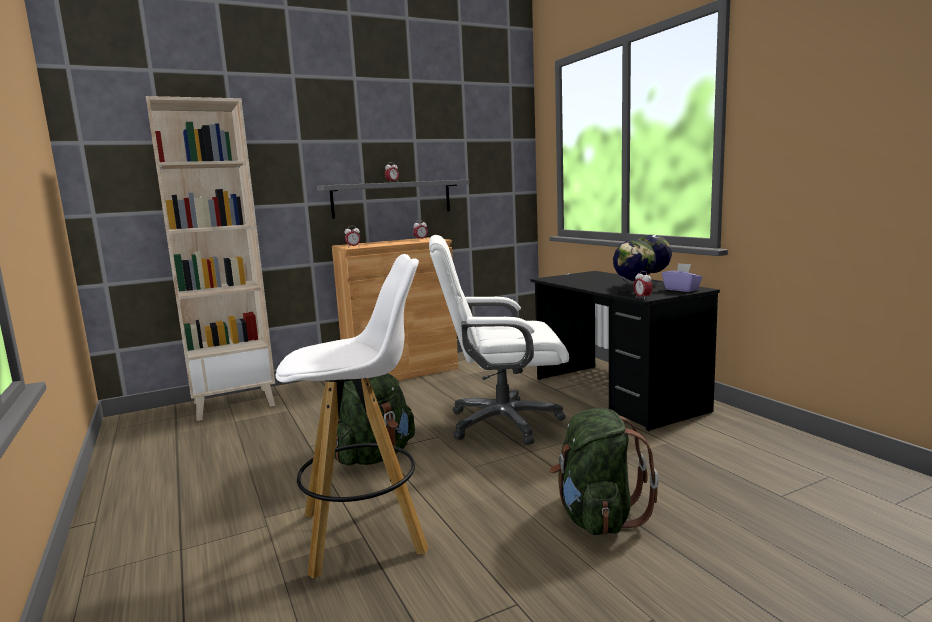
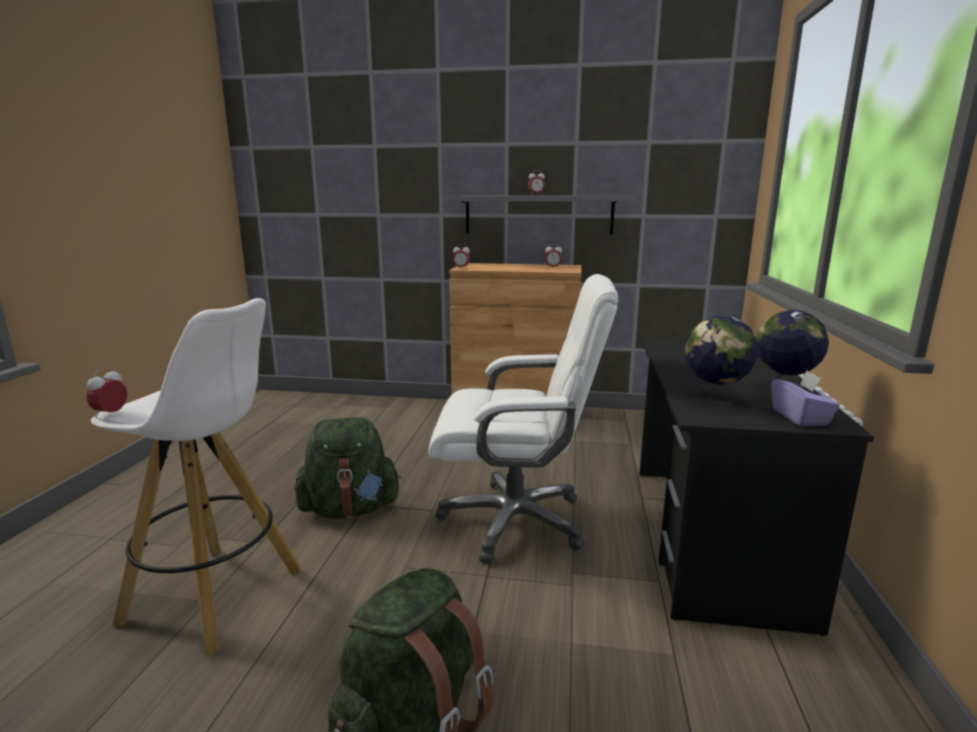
camera: 35 degrees right, 5 degrees up
(234, 403) = (345, 405): beige bookcase -> none
(502, 422) = (516, 520): white office chair -> white office chair turned 150 degrees clockwise
(642, 298) = (693, 417): alarm clock -> alarm clock (111, 414)

